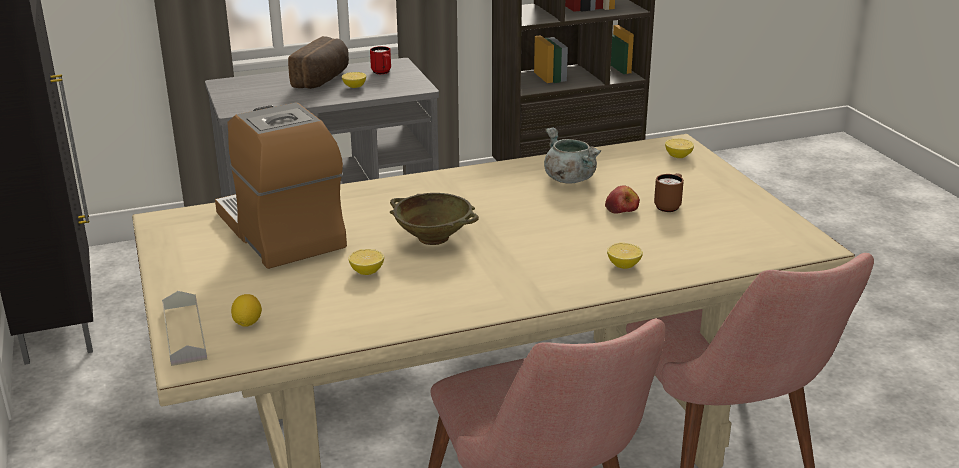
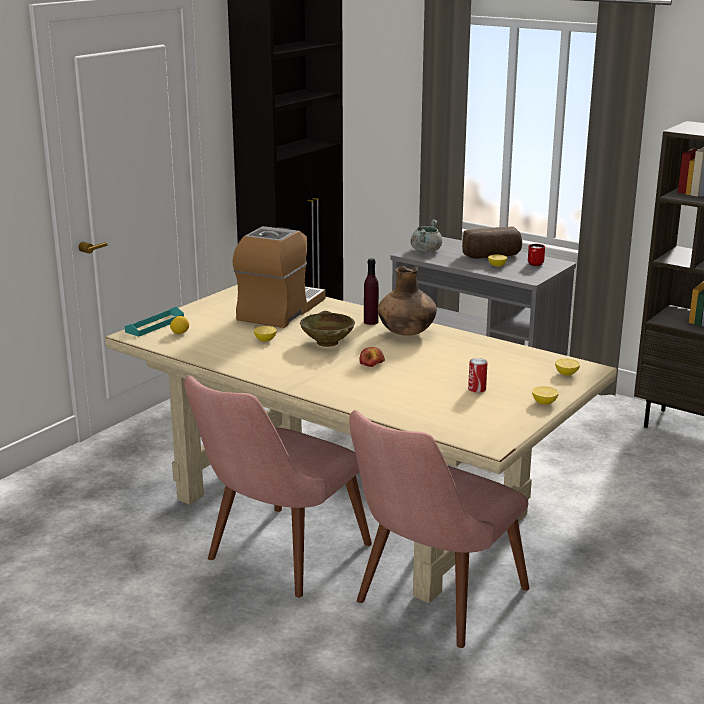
camera: 55 degrees right, 5 degrees down
(184, 333) = (155, 325): grey tray -> turquoise tray
(407, 195) = (371, 322): none -> purple bottle
(471, 188) = (407, 333): none -> brown vase
(569, 179) = (467, 353): grey cooking pot -> grey cooking pot (426, 250)
(622, 209) = (448, 377): apple -> apple (372, 364)
(623, 265) = (368, 396): lemon -> lemon (544, 402)
(669, 206) = (477, 389): brown mug -> can

